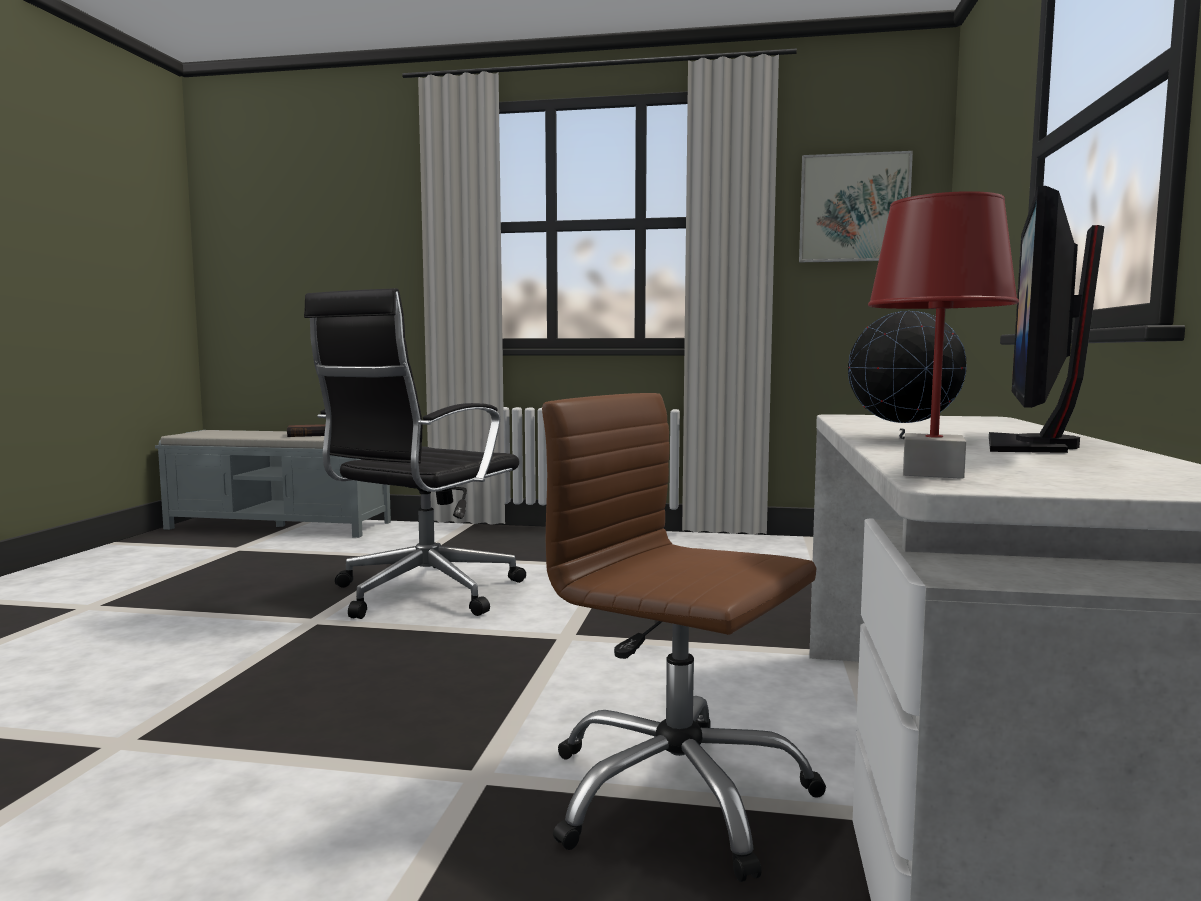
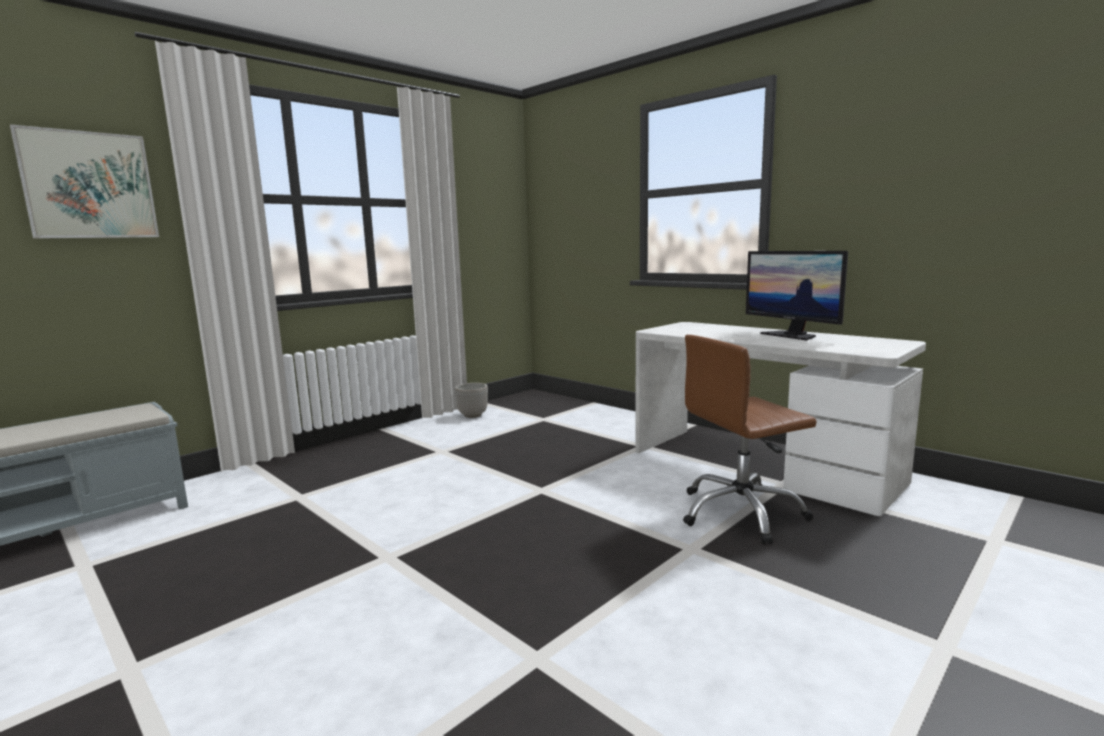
camera: 55 degrees left, 5 degrees up
(308, 435) = (78, 423): book -> none
(421, 594) = (394, 511): black office chair -> none
(753, 545) = (473, 415): none -> planter
(854, 208) = (486, 200): picture -> picture (89, 185)
(902, 438) = (757, 339): globe -> none
(933, 473) = (859, 351): red table lamp -> none

